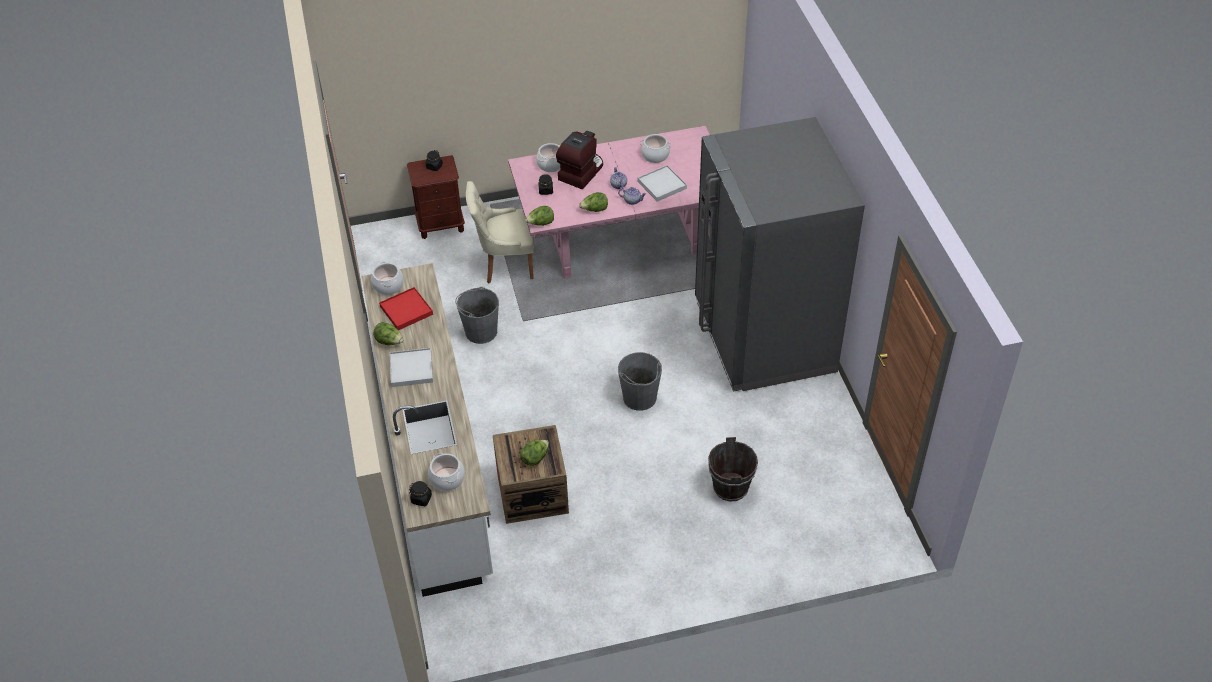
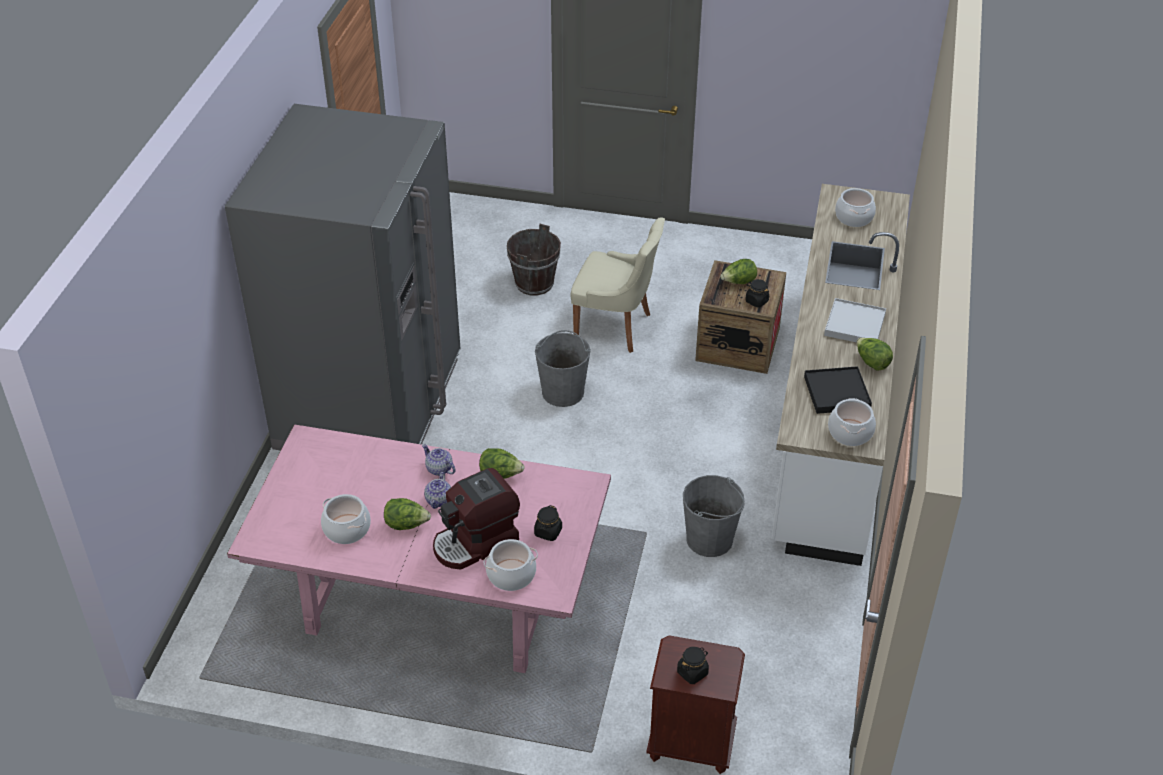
camera: 155 degrees left, 5 degrees down
(406, 310) = (837, 392): red tray -> black tray
(421, 499) = (886, 210): black jar -> black jar (756, 301)
(505, 264) = (624, 629): beige chair -> beige chair (616, 327)
(541, 224) = (588, 482): lettuce -> lettuce (406, 524)
(662, 185) = (379, 477): white tray -> none

